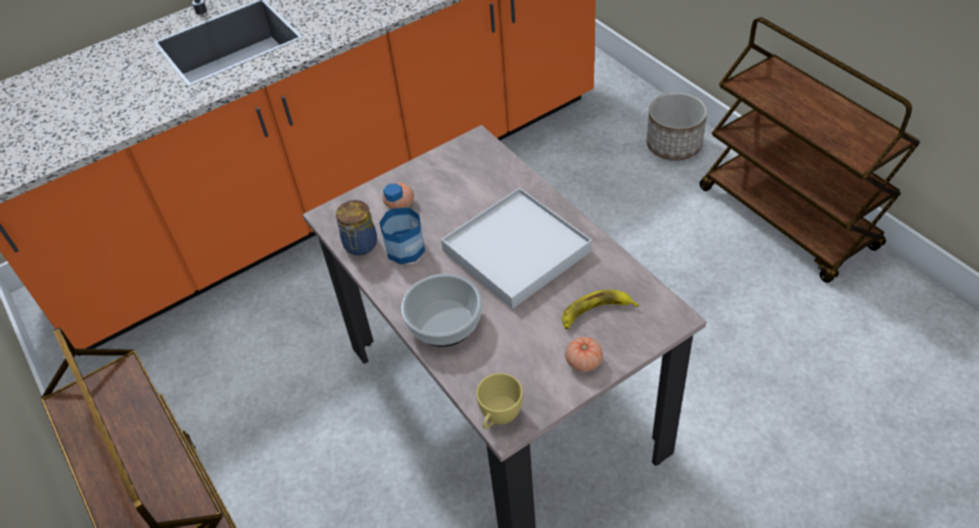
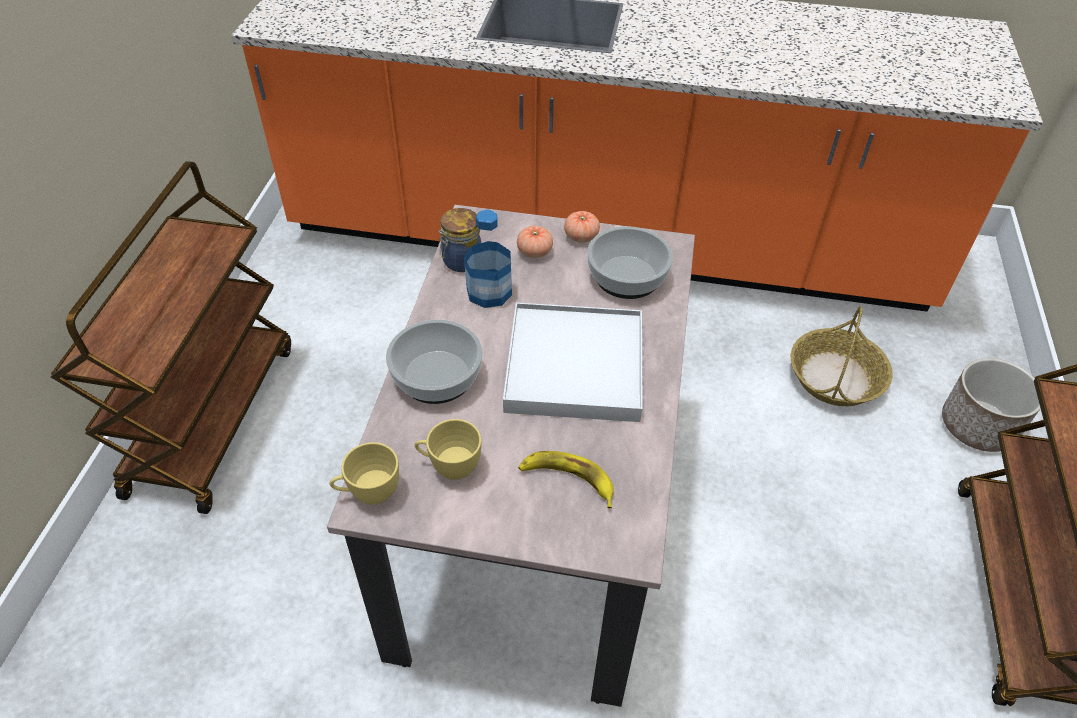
camera: 40 degrees right, 0 degrees up
(476, 177) = (628, 276): none -> bowl
(523, 362) = (449, 466): none -> yellow cup
(576, 175) = (835, 378): none -> basket
(583, 362) = (497, 513): tomato -> tomato (581, 236)

